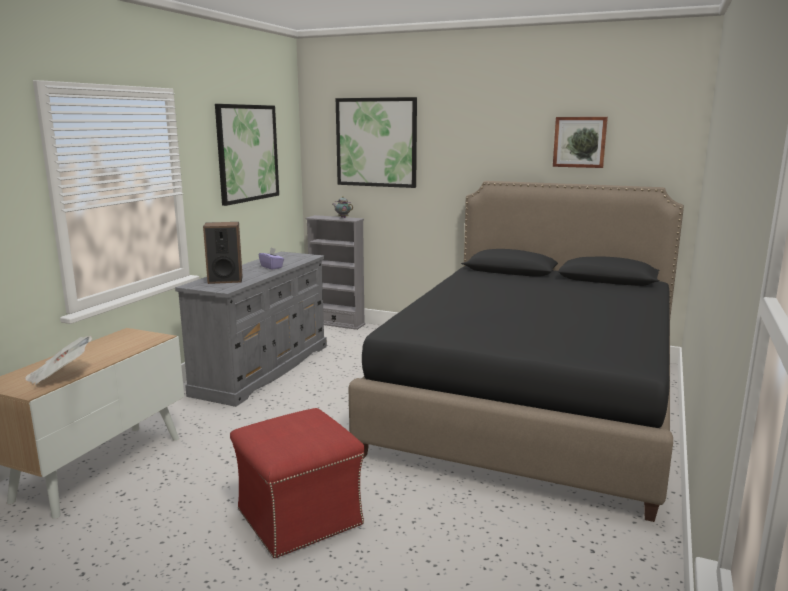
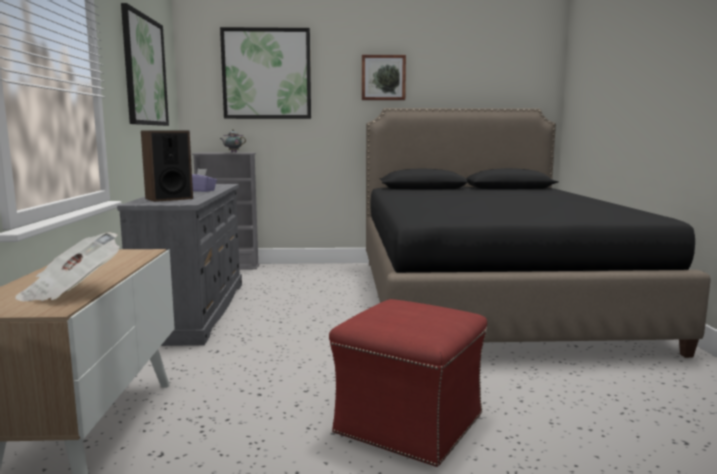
camera: 25 degrees left, 5 degrees down
(579, 142) = (465, 71): picture -> picture (383, 77)

